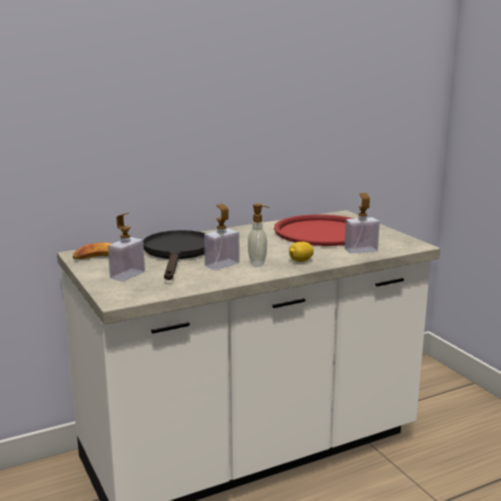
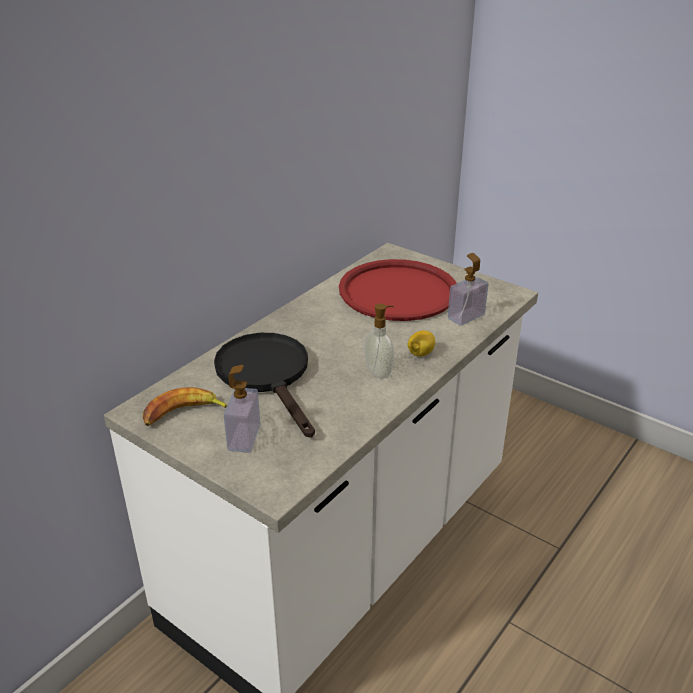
camera: 25 degrees left, 15 degrees up
(222, 264) = (339, 384): soap dispenser -> none

